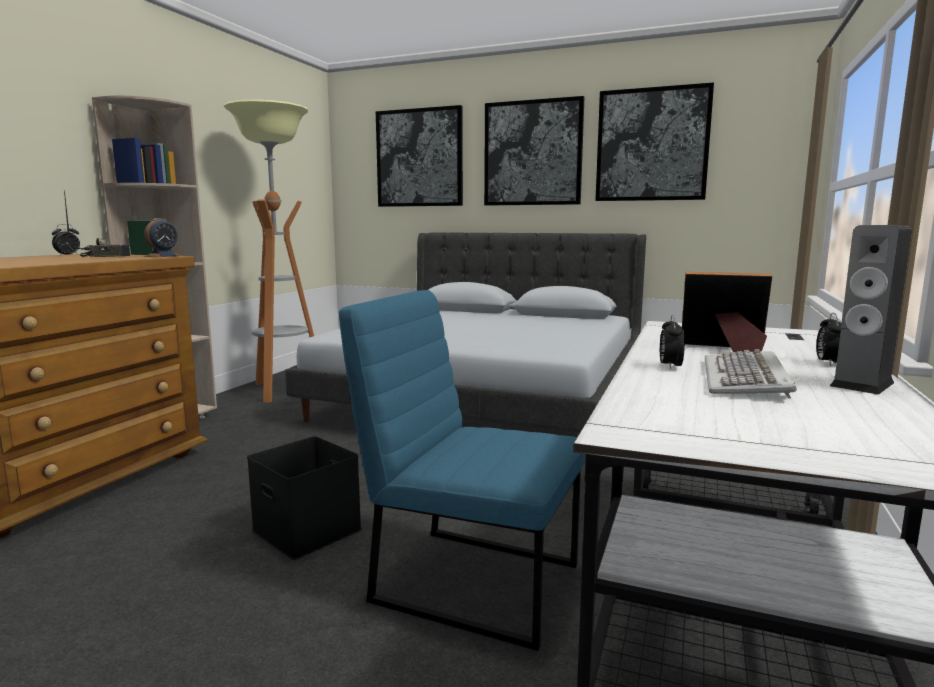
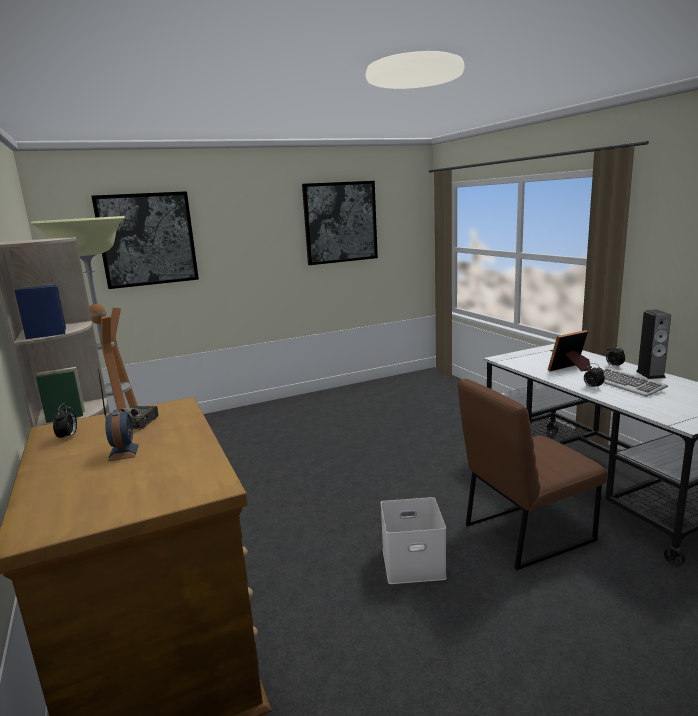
camera: 45 degrees left, 5 degrees up
(163, 256) = (180, 406): alarm clock -> alarm clock (123, 452)
(304, 530) = (412, 564): black storage box -> white storage box
(471, 580) = (525, 533): blue chair -> brown chair
(486, 399) = (303, 434): grey bed -> none
(532, 153) = (255, 231): picture -> none

